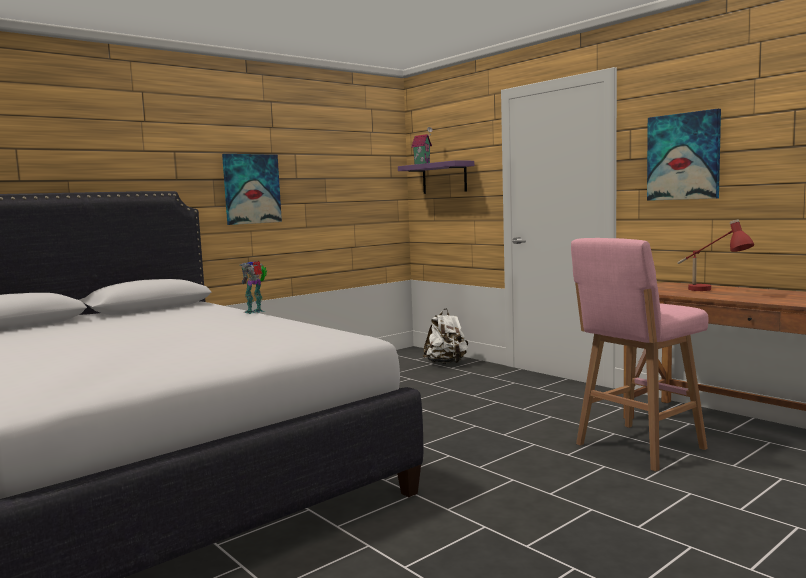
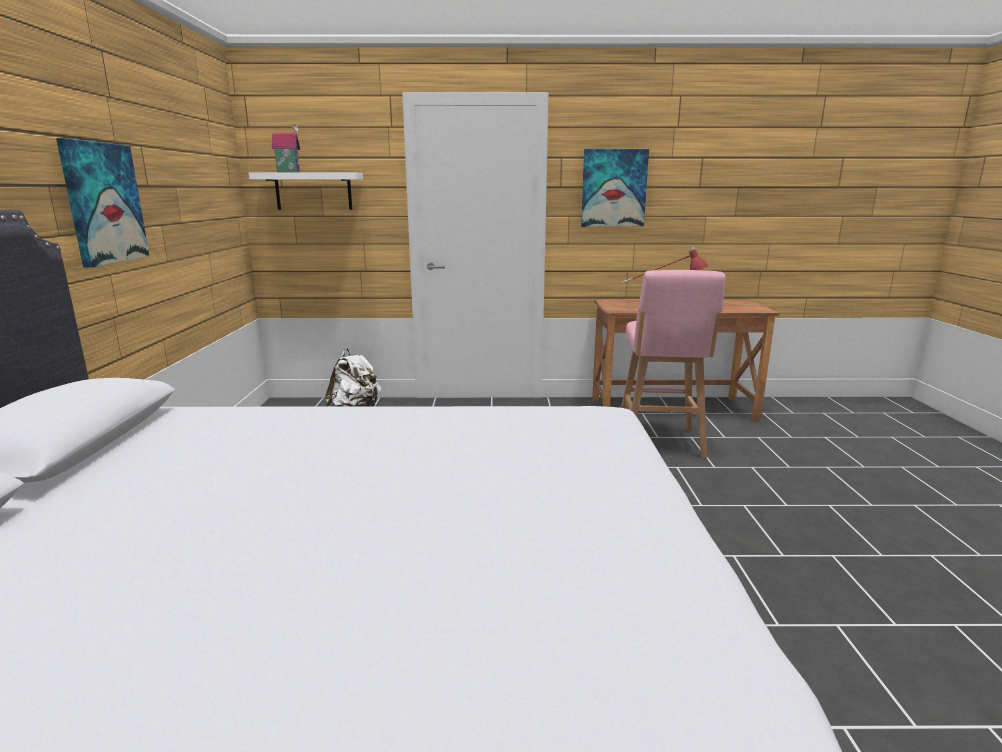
camera: 50 degrees left, 10 degrees up
(256, 312) = (324, 406): toy robot -> none
(444, 178) = (313, 191): purple shelf -> white shelf

